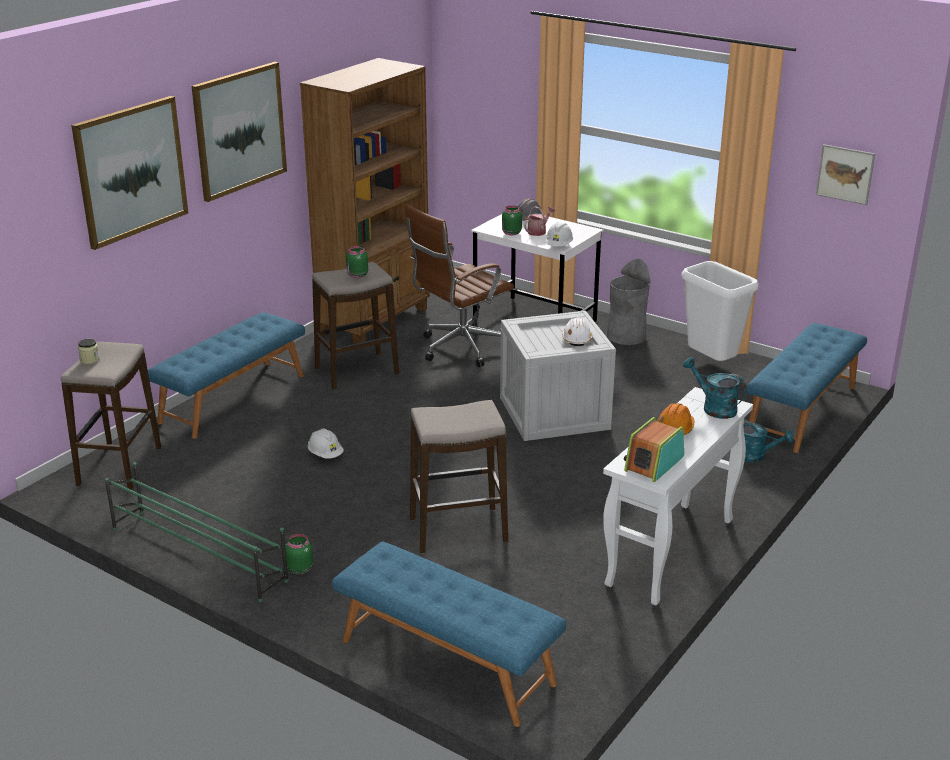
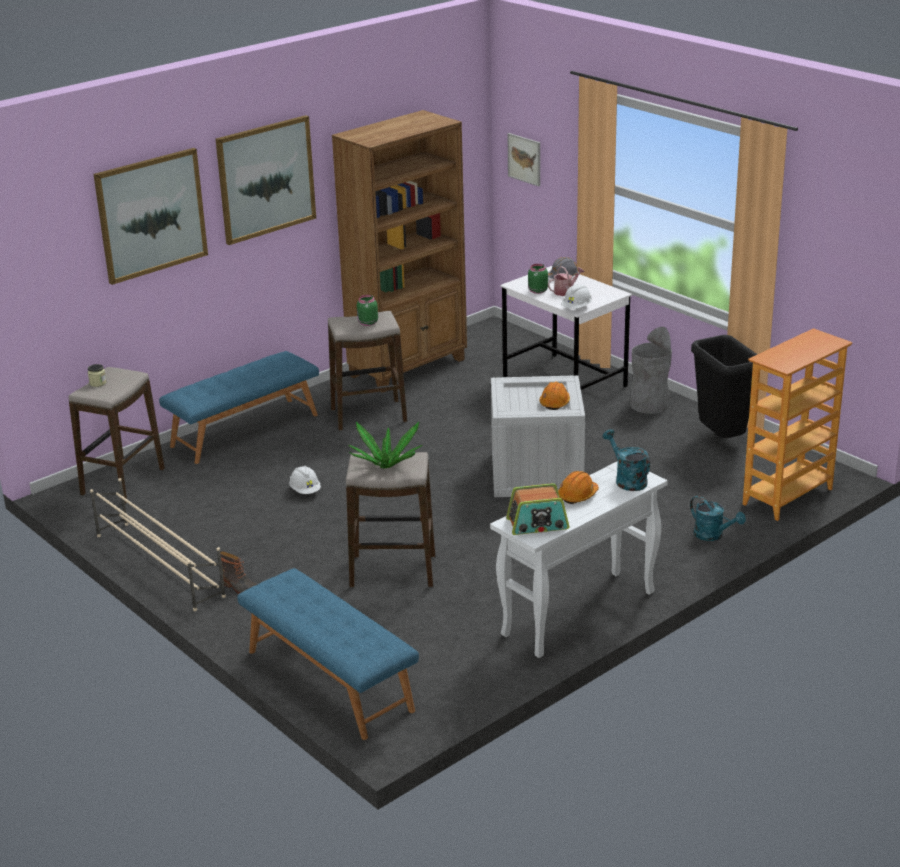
camera: 15 degrees right, 0 degrees up
(197, 554) = (159, 564): green shoe rack -> beige shoe rack
(299, 568) = (239, 587): green jar -> boot
(456, 417) = (386, 465): none -> potted plant
(459, 349) = (476, 402): brown office chair -> none
(576, 339) = (555, 403): white hard hat -> orange hard hat
(653, 463) = (537, 524): radio -> radio turned 150 degrees counterclockwise
(712, 363) = (722, 440): white trash can -> black trash can
(803, 411) = (788, 497): blue bench -> bookcase
(845, 174) = (848, 258): picture -> picture (524, 159)

